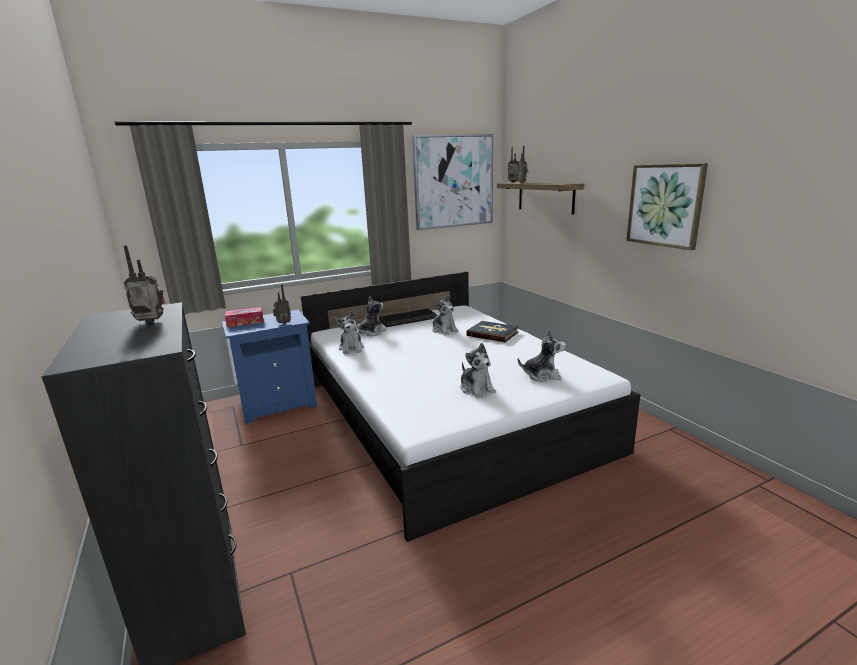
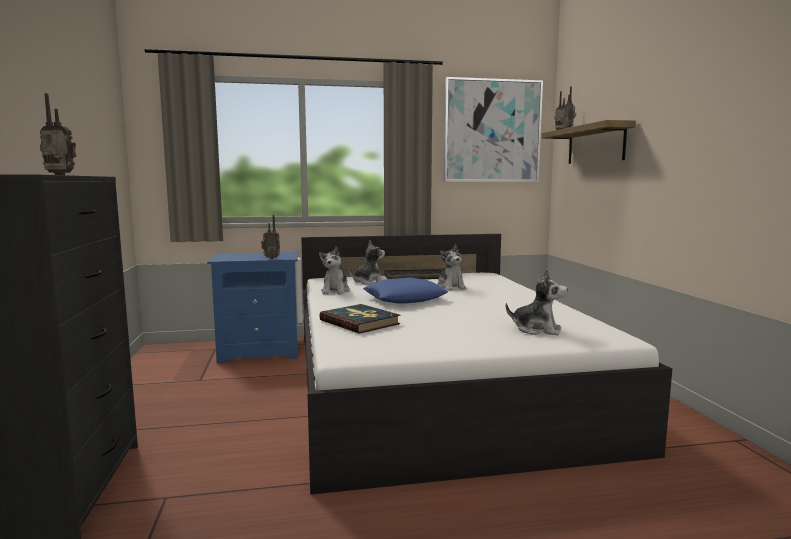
camera: 15 degrees right, 10 degrees down
(245, 322) = (236, 255): tissue box -> none
(418, 350) = (405, 298): none -> blue pillow
(476, 388) = (444, 331): plush toy -> none
(493, 334) = (505, 294): book -> book (360, 322)
(665, 205) = (728, 129): picture -> none

